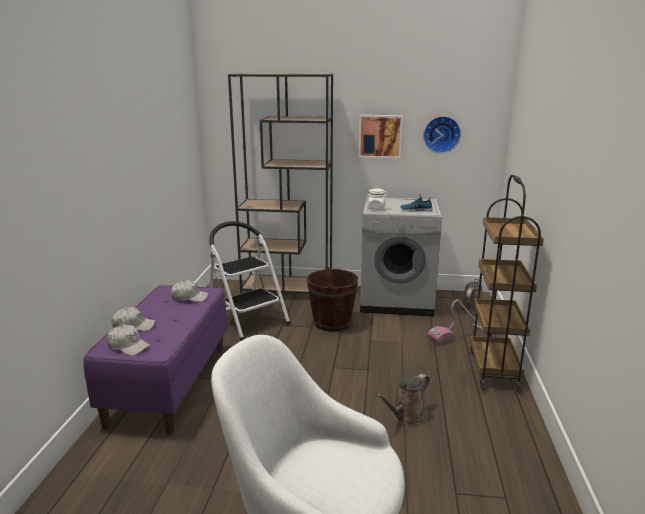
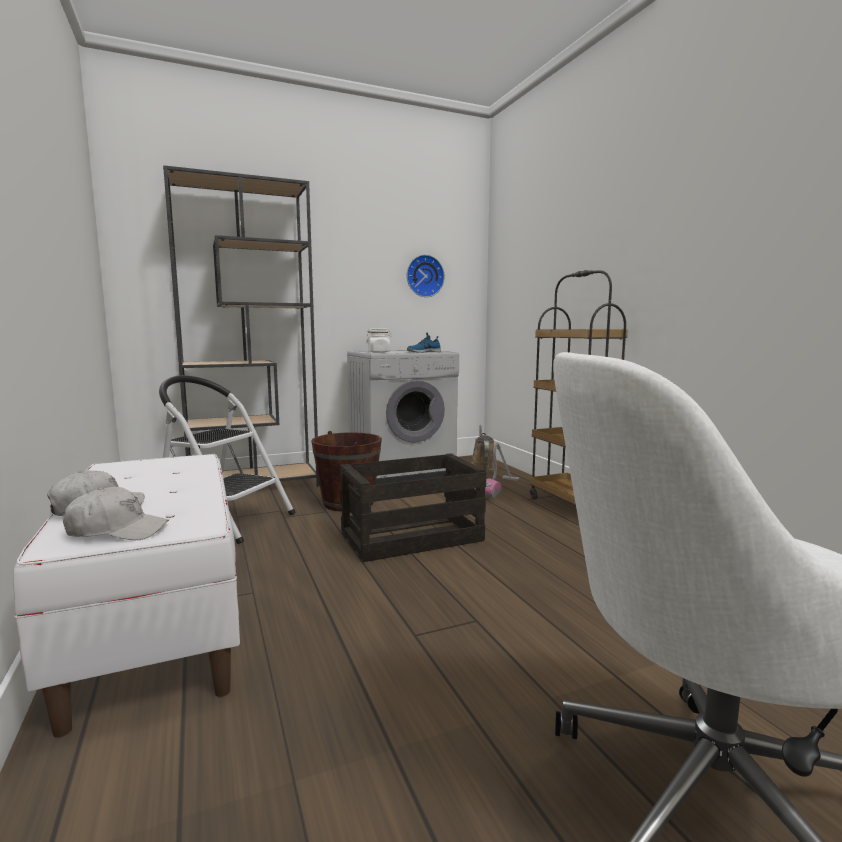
camera: 30 degrees left, 10 degrees down
(169, 383) = (157, 623): purple bench -> white bench
(189, 297) = (171, 467): white cap -> none
(345, 364) = (412, 536): none -> crate
(380, 136) = (358, 276): picture -> none
(406, 416) = (545, 566): brown watering can -> none

